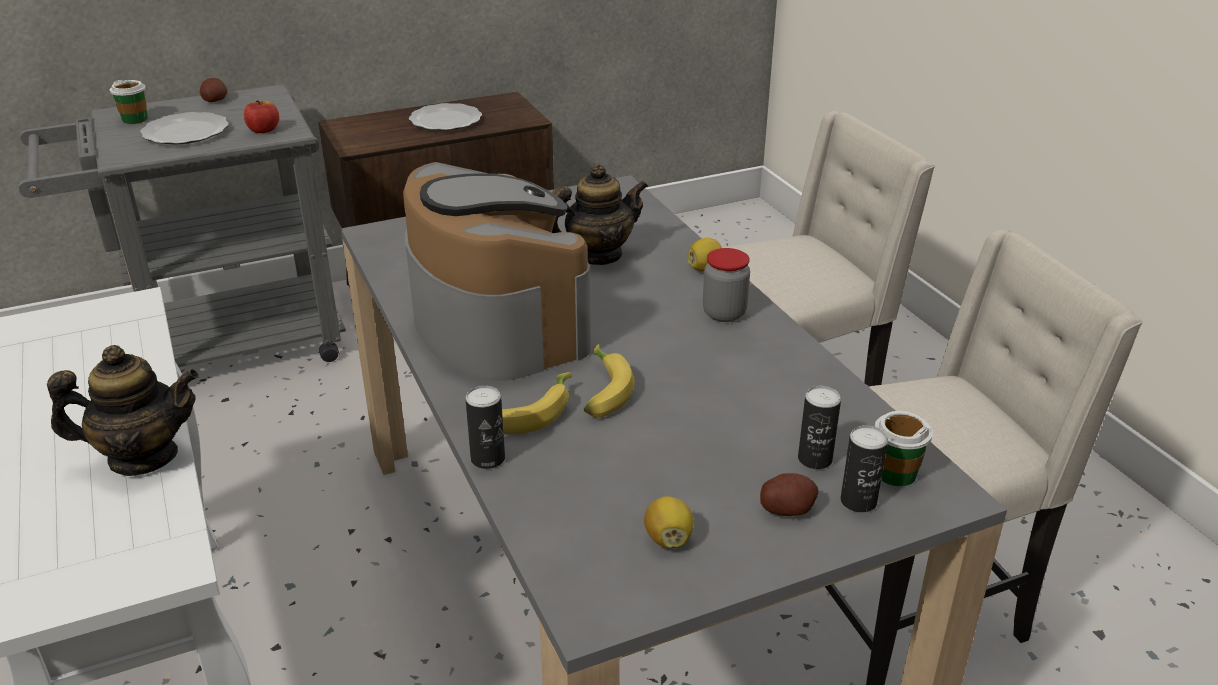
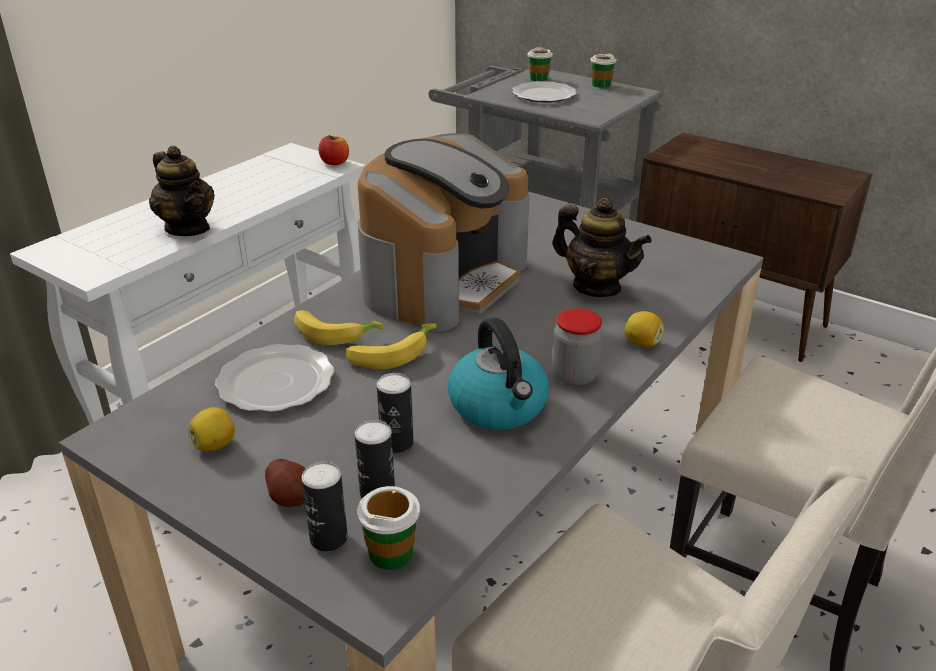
camera: 60 degrees right, 0 degrees up
(215, 100) = (601, 85): potato -> cup
(264, 130) = (582, 111): apple -> apple (335, 163)
(444, 121) = (763, 168): plate -> plate (274, 382)
(488, 459) = (266, 336): can -> can (397, 443)
(738, 362) = (499, 407): none -> kettle

